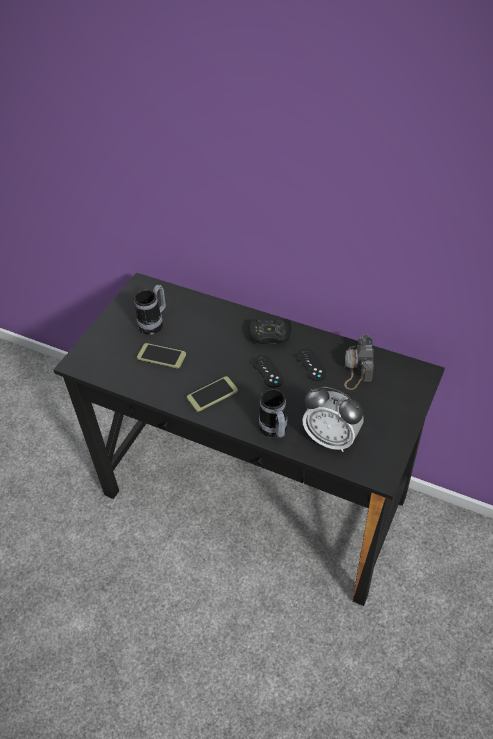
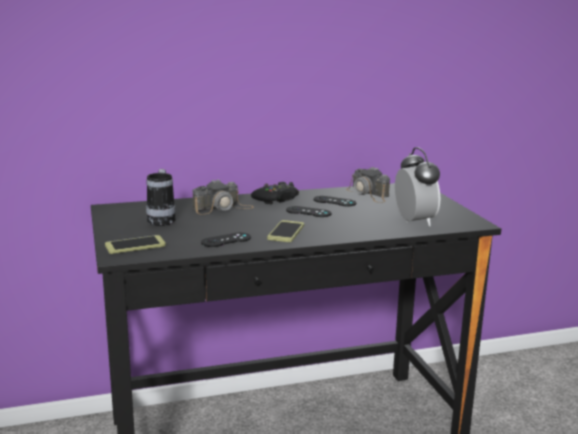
camera: 45 degrees left, 30 degrees down
(159, 381) = (226, 240): none -> black game controller
(161, 356) = (202, 230): phone -> phone (135, 245)
(213, 328) = (223, 208): none -> camera
(275, 432) = (370, 231): mug -> none
(331, 438) = (414, 221): alarm clock -> alarm clock turned 90 degrees counterclockwise

